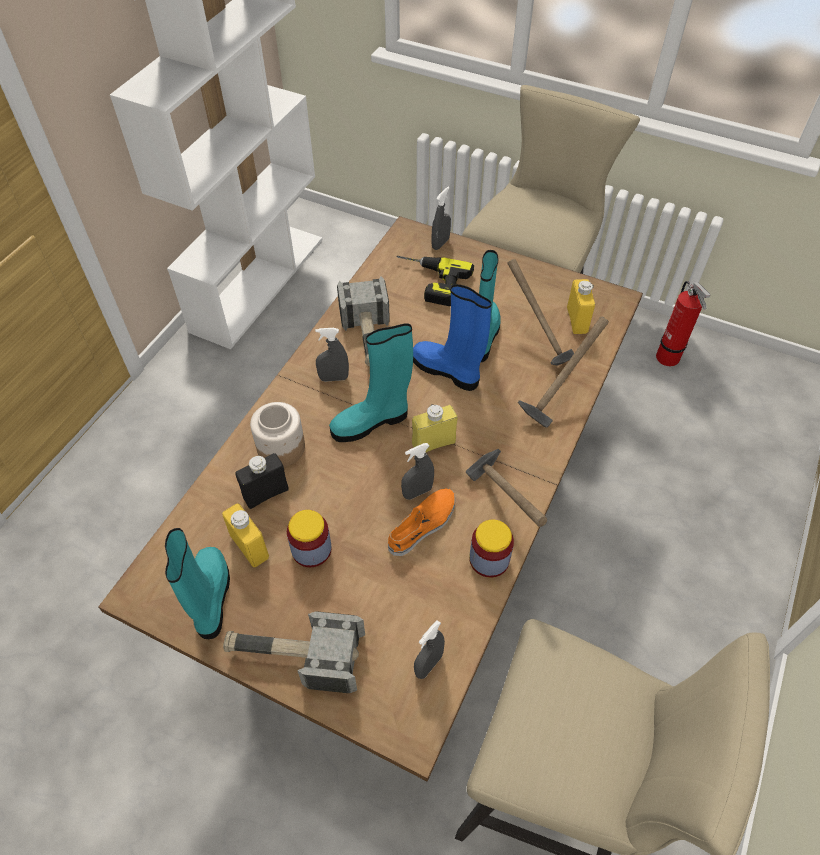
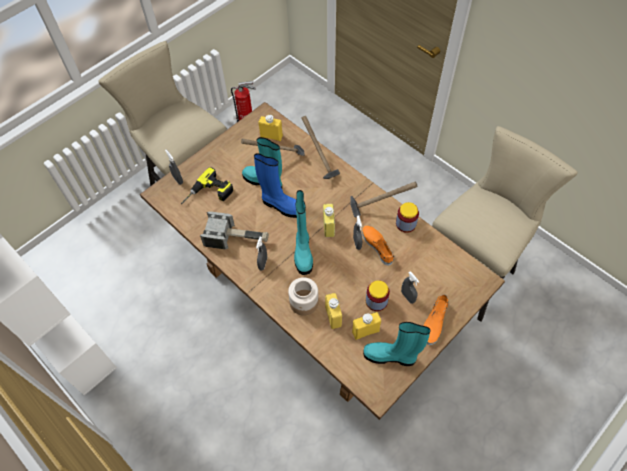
camera: 70 degrees left, 5 degrees up
(266, 493) = (333, 316): black bottle -> yellow bottle
(294, 655) = (434, 322): hammer -> orange shoe
(428, 665) = (453, 265): grey spray bottle -> grey spray bottle (408, 297)
(447, 371) = (281, 206): blue boot -> blue boot turned 120 degrees counterclockwise

